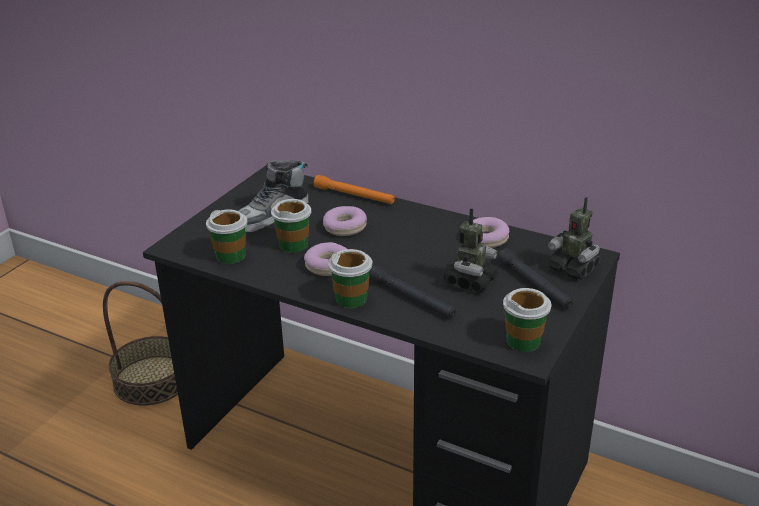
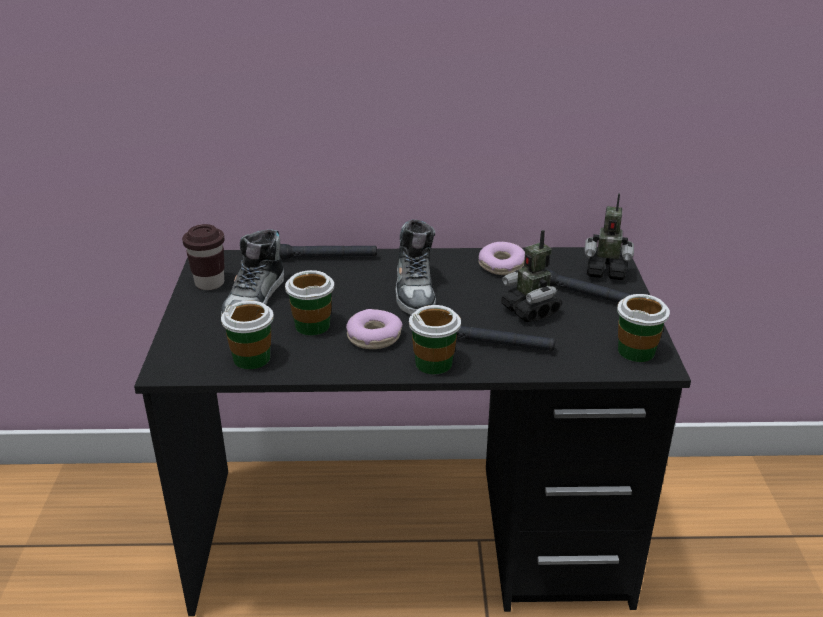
camera: 30 degrees left, 0 degrees up
(152, 380) = (84, 555): basket -> none
(254, 193) = (209, 283): none -> brown cup
(345, 227) = (349, 292): donut -> none
(354, 196) = (326, 258): orange flashlight -> black flashlight
(395, 239) = (415, 290): none -> shoe
(470, 282) = (530, 311): toy robot -> toy robot turned 150 degrees clockwise

